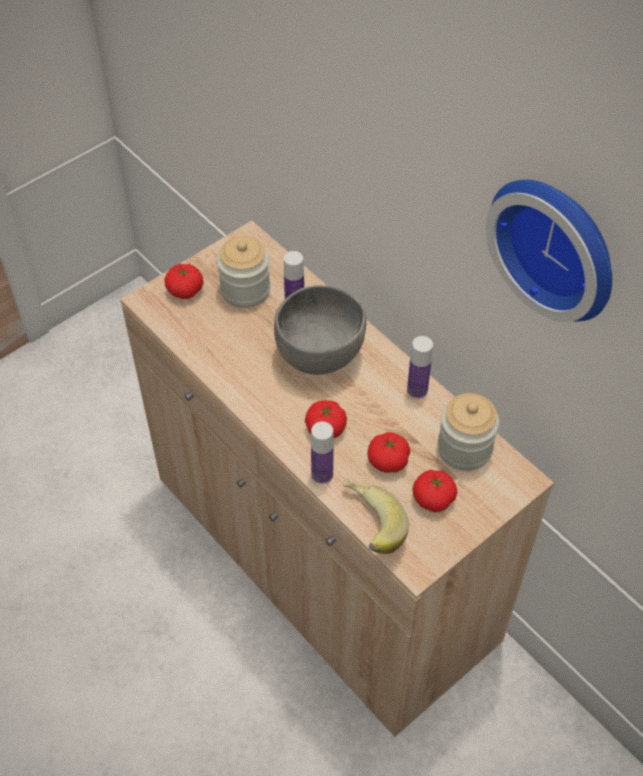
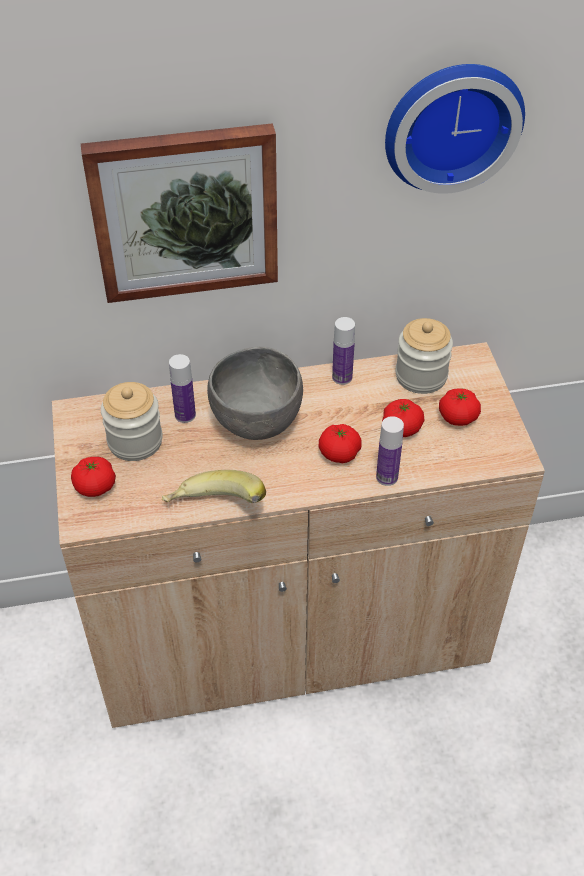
camera: 60 degrees left, 5 degrees down
(354, 148) = (184, 212): none -> picture
(368, 528) = (461, 471): banana -> banana (215, 511)

